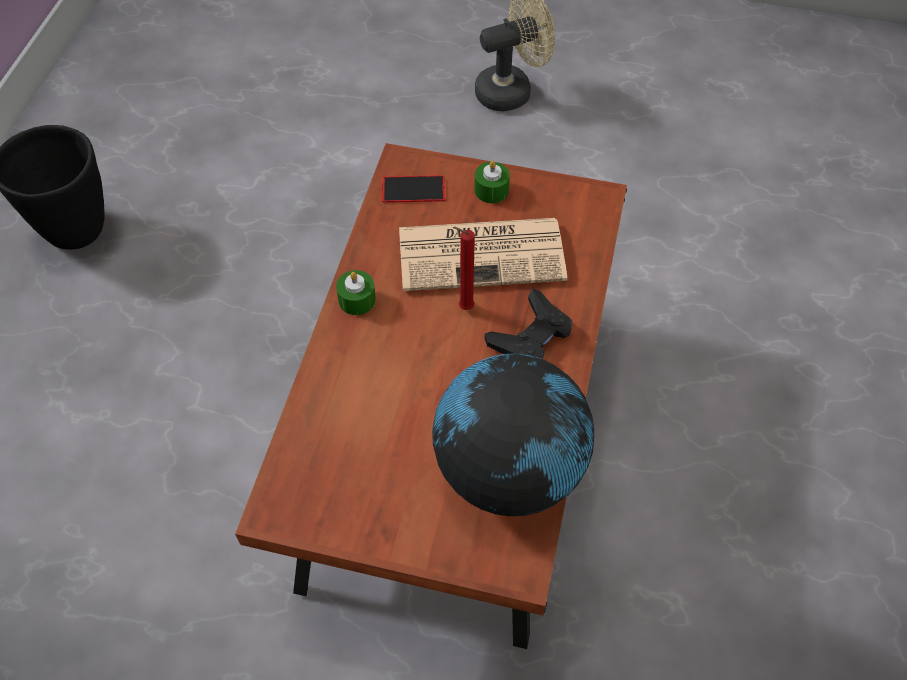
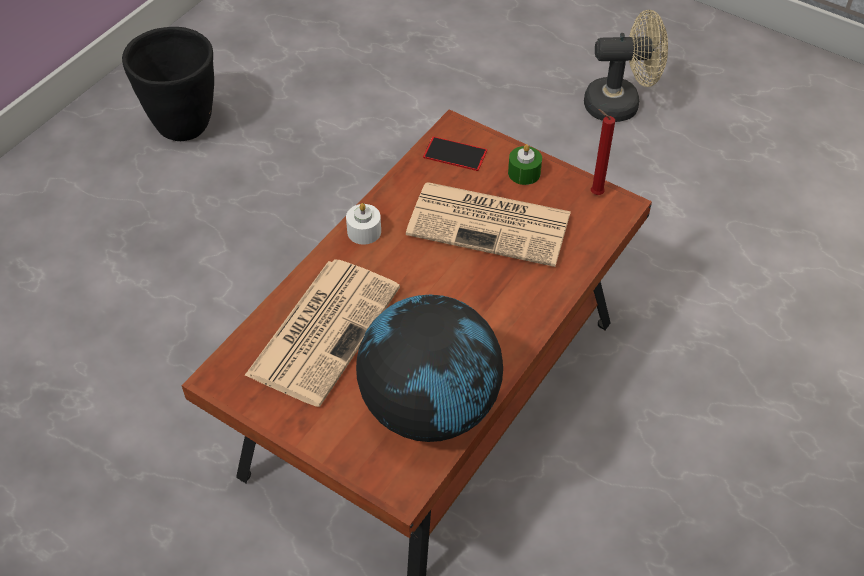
camera: 20 degrees right, 5 degrees down
(357, 300) = (364, 231): green candle -> white candle
(362, 420) = (324, 329): none -> newspaper
(463, 307) = (453, 264): red candle -> red candle (594, 193)
(531, 336) = (501, 304): black game controller -> none

